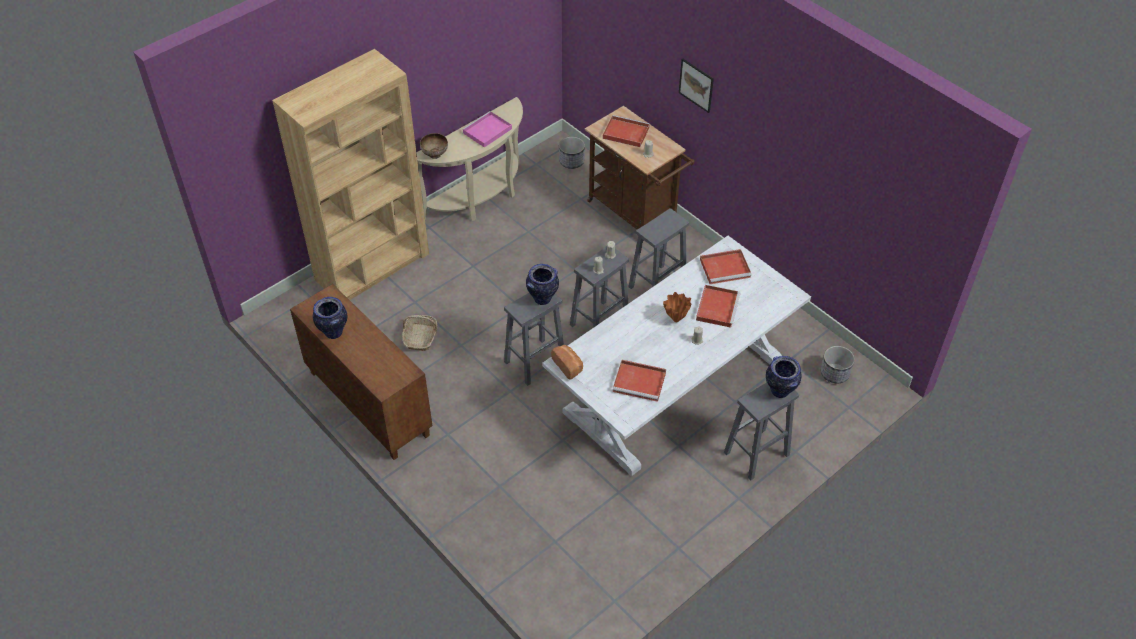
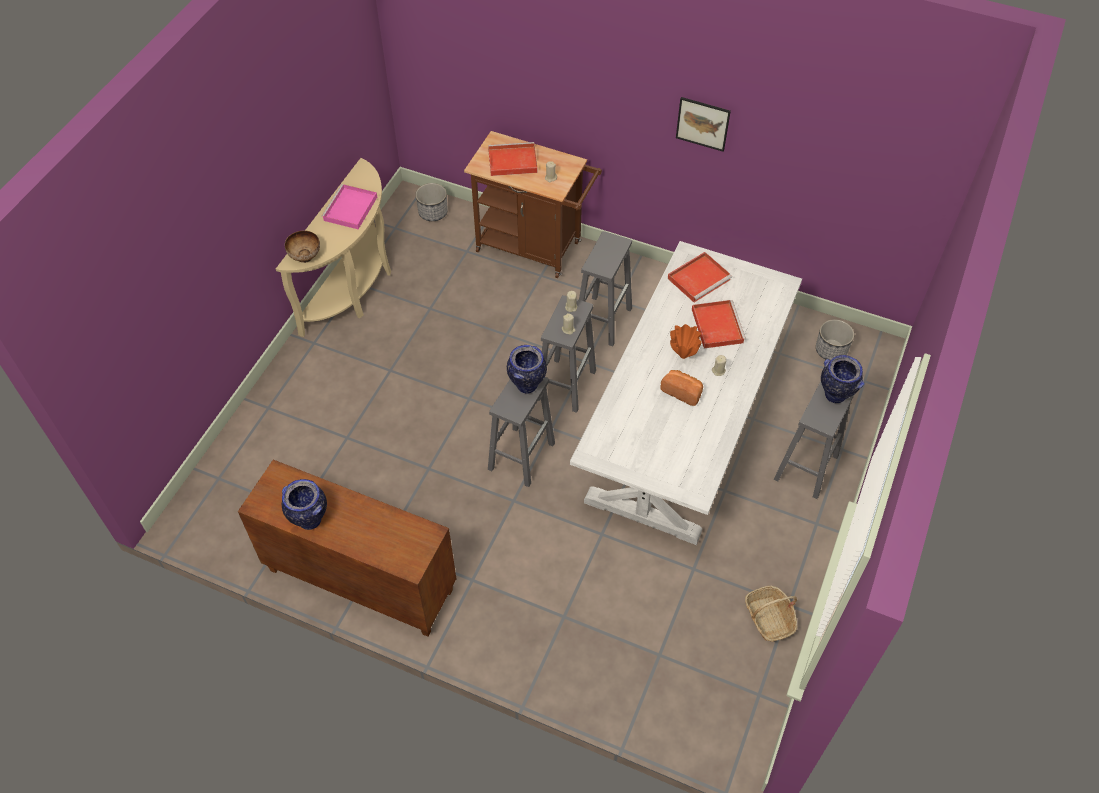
camera: 25 degrees left, 5 degrees up
(372, 266) = (273, 413): brown bookcase -> none
(420, 337) = (377, 477): basket -> basket (769, 618)
(568, 366) = (601, 453): bread -> bread (682, 391)
(640, 382) = (688, 441): red tray -> none
(696, 85) = (594, 82): picture -> picture (702, 123)

